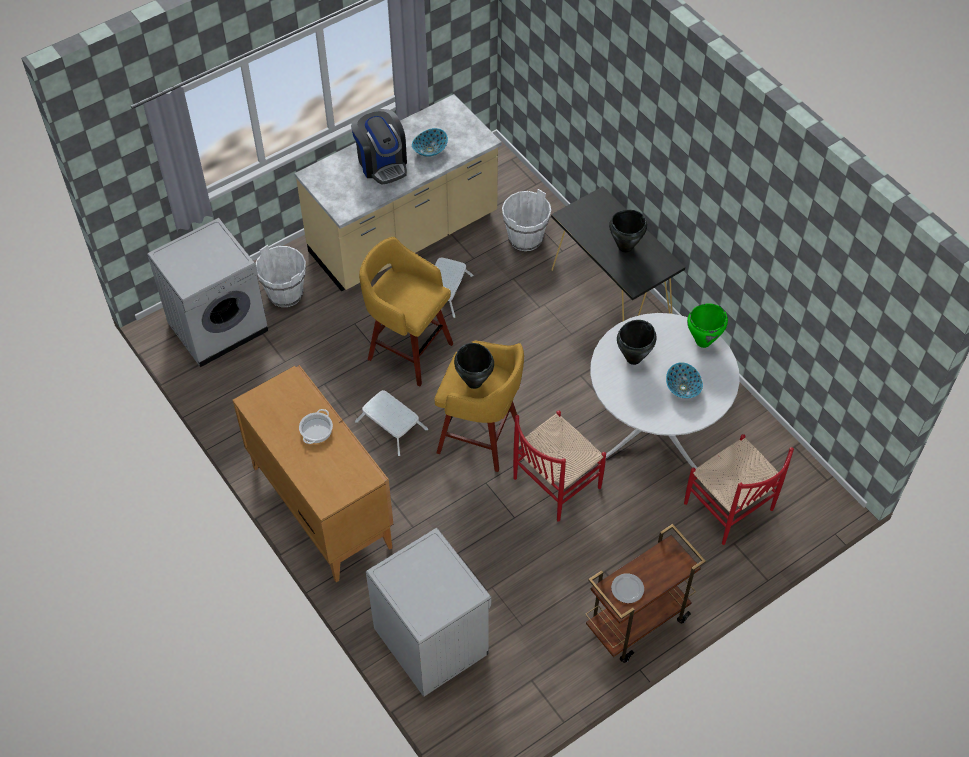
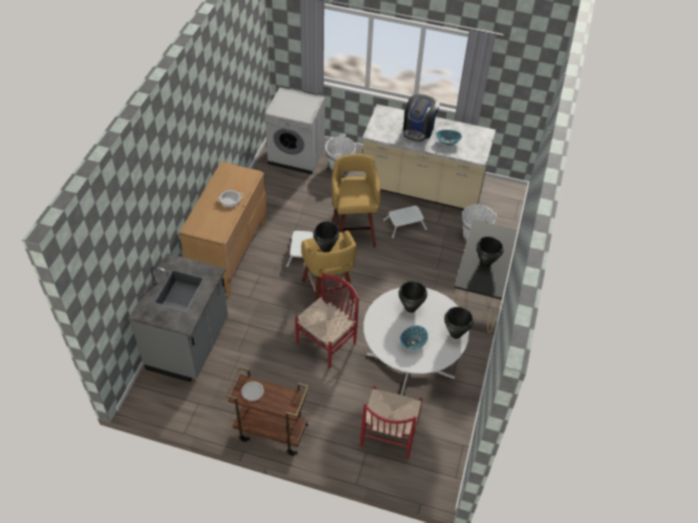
camera: 50 degrees right, 5 degrees down
(432, 639) = (189, 345): white washing machine -> grey counter
(554, 485) = (328, 342): red chair -> red chair turned 120 degrees clockwise
(703, 341) = (455, 334): green cooking pot -> black cooking pot

